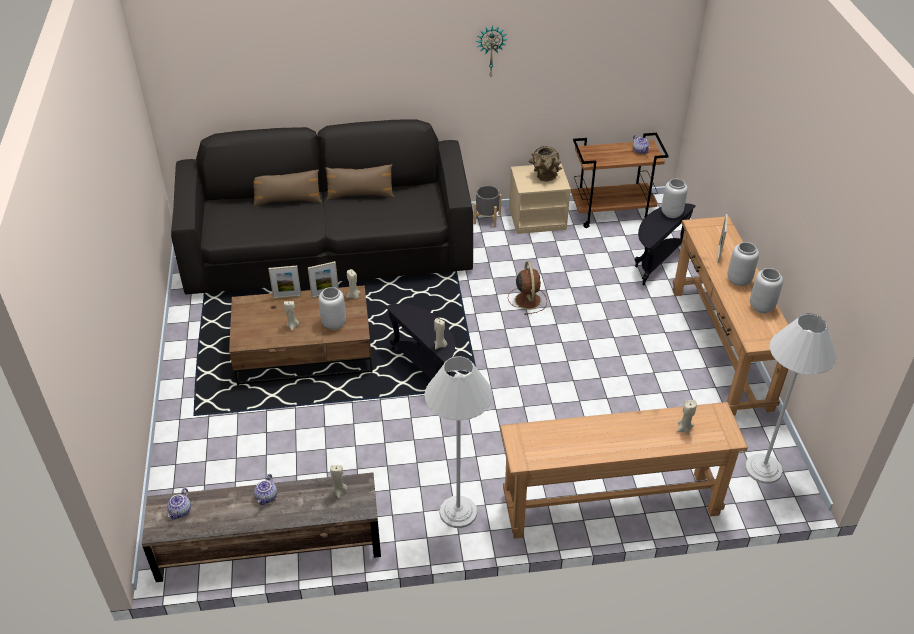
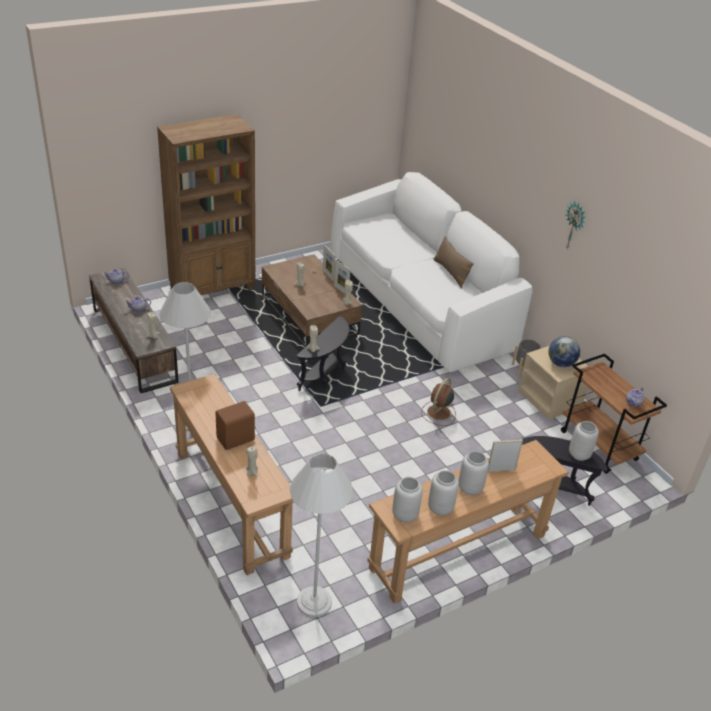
camera: 65 degrees right, 5 degrees down
(189, 431) = (213, 289): none -> brown bookcase
(288, 200) = (418, 244): brown pillow -> none
(330, 253) = (418, 301): black sofa -> white sofa
(334, 323) = (313, 301): grey vase -> grey vase (405, 515)
(527, 299) = (438, 413): brown fan -> brown fan turned 150 degrees clockwise
(544, 178) = (560, 364): brown vase -> globe
(627, 430) = (236, 439): none -> brown speaker

